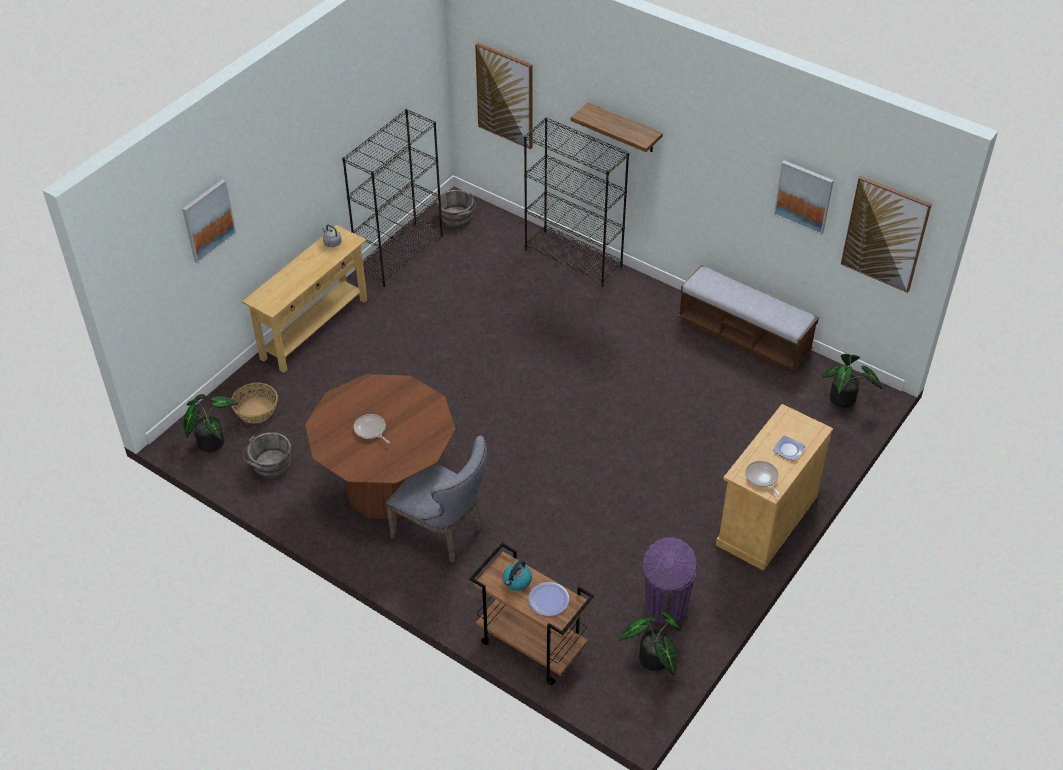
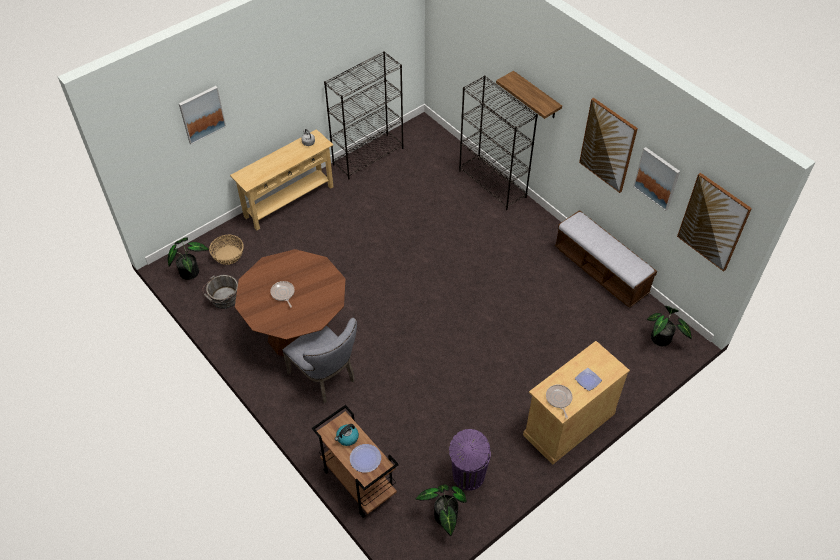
camera: 15 degrees right, 5 degrees up
(457, 218) = (418, 136): grey bucket -> none
(505, 95) = (460, 53): picture -> picture (608, 145)

